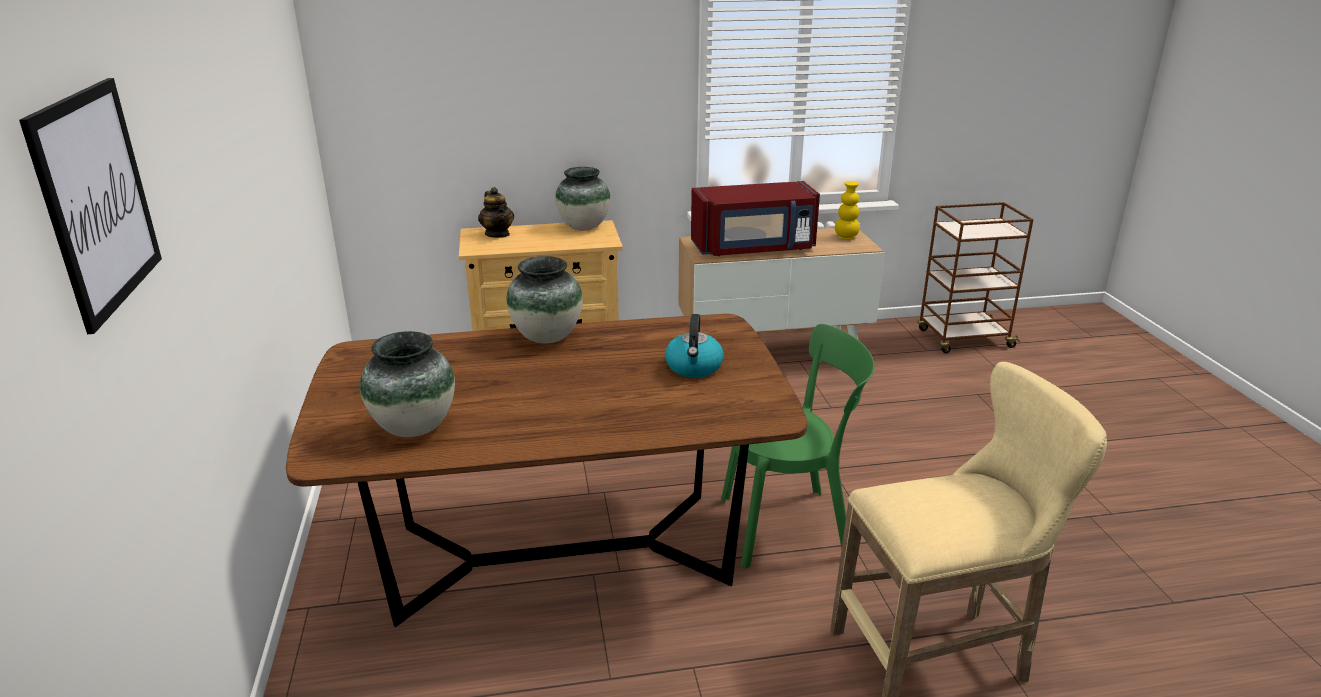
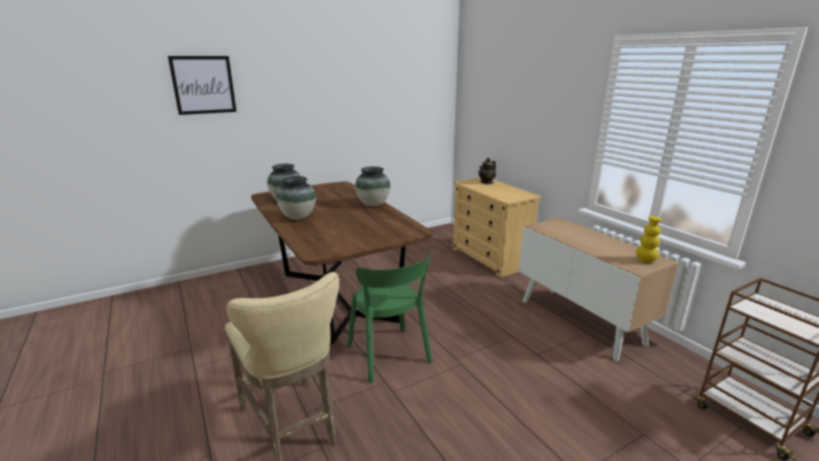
camera: 70 degrees right, 5 degrees down
(583, 227) = (520, 193): vase -> vase (298, 217)
(694, 367) = (360, 232): kettle -> none
(754, 248) = (572, 236): red microwave -> none

